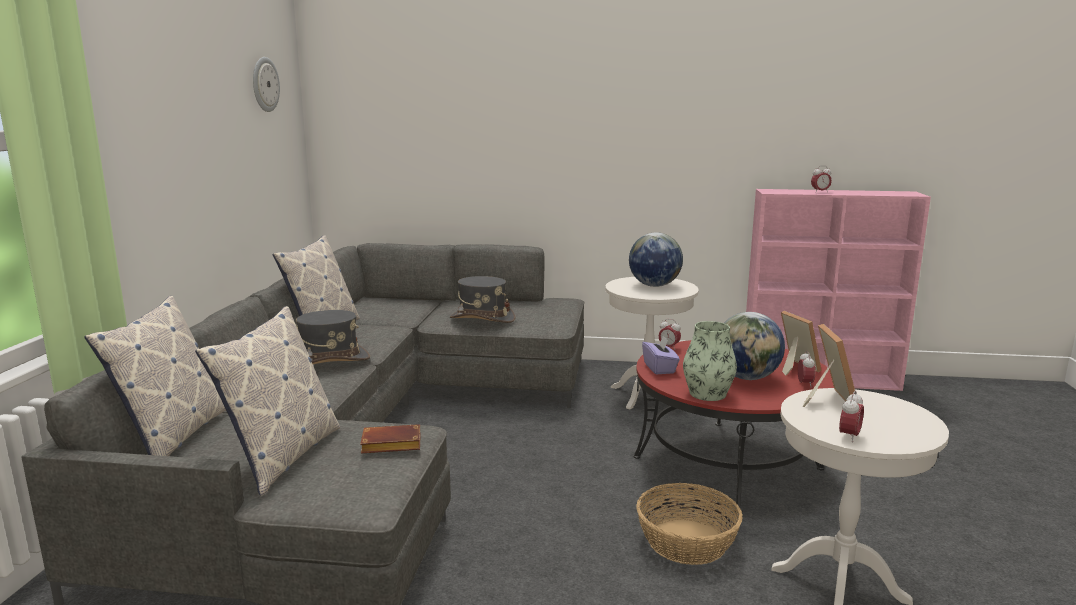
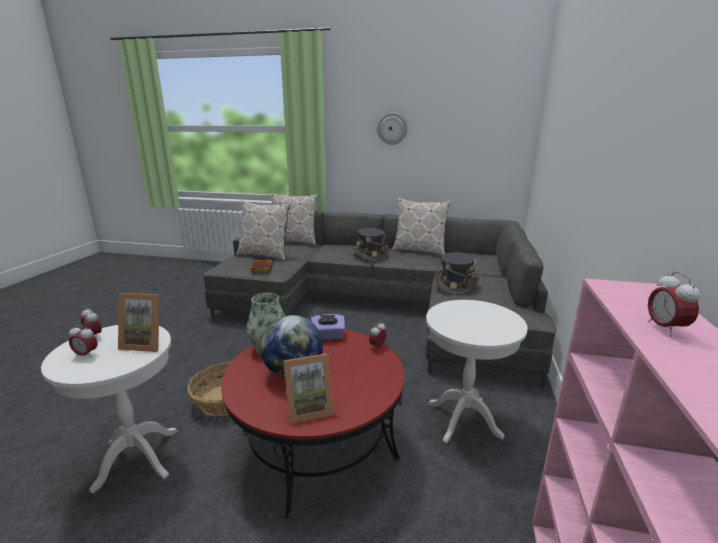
camera: 95 degrees right, 5 degrees up
(264, 84) = (486, 107): wall clock -> wall clock (392, 128)
(654, 285) = (479, 321): globe -> none
(805, 384) = (263, 402): alarm clock -> alarm clock (86, 355)

